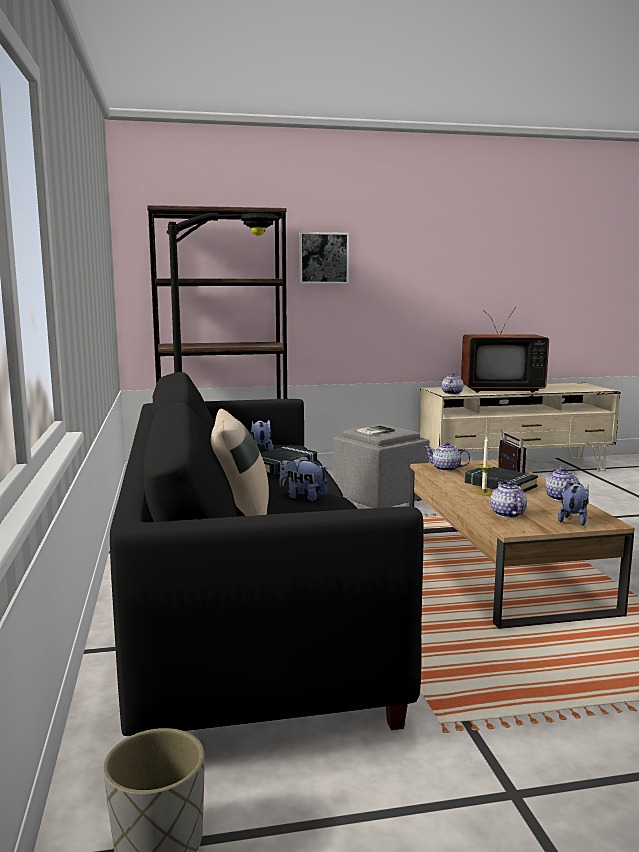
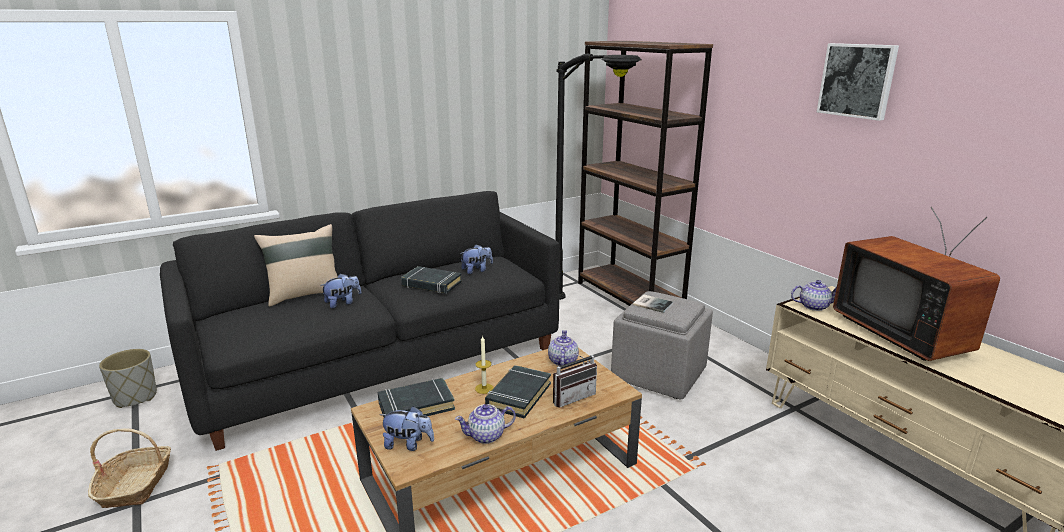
camera: 70 degrees right, 10 degrees up
(303, 497) = (342, 303): plush toy -> plush toy turned 45 degrees clockwise
(323, 258) = (750, 98): picture -> picture (857, 80)
(469, 800) = (136, 485): none -> basket
(507, 514) = (416, 405): teapot -> black book

